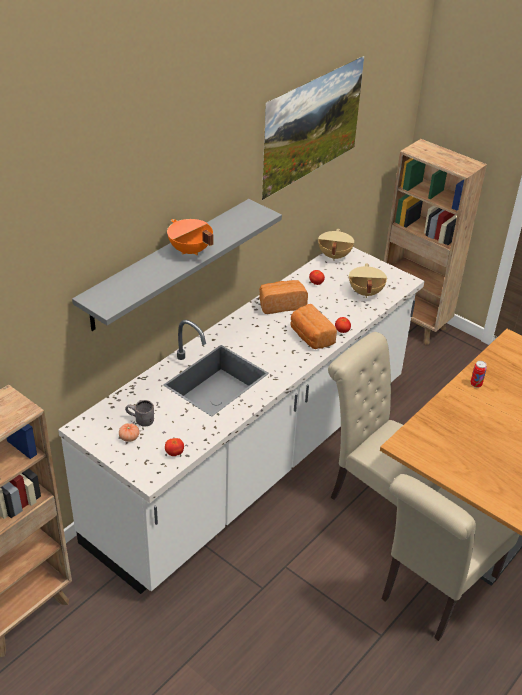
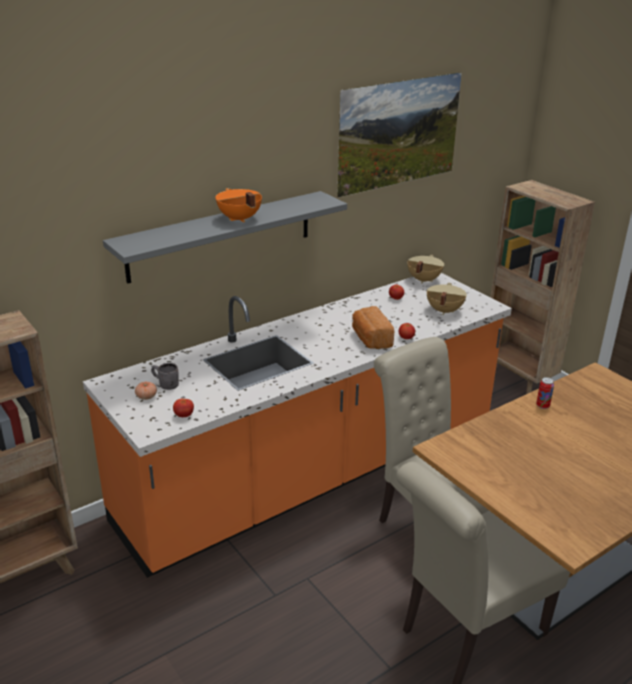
camera: 15 degrees right, 10 degrees down
(255, 458) = (313, 473): white counter -> orange counter
(281, 304) = (352, 311): bread -> none

